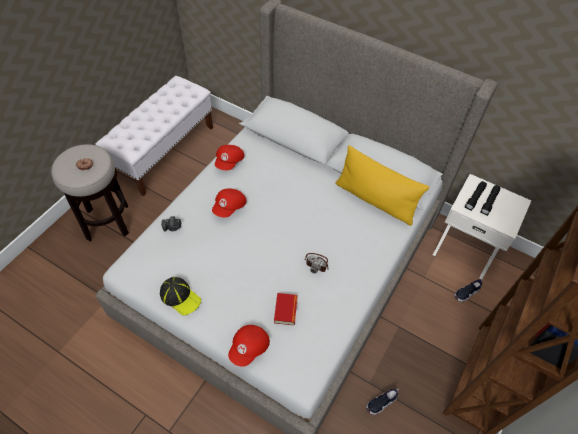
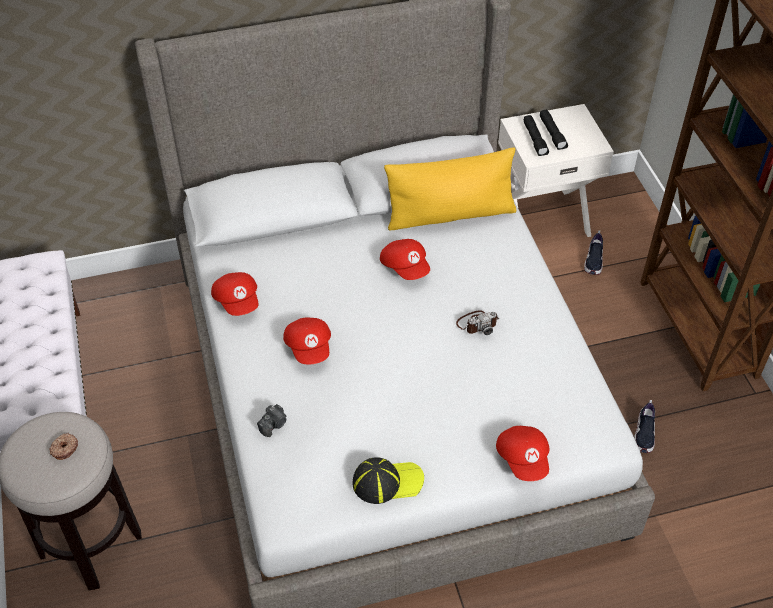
camera: 45 degrees left, 5 degrees down
(285, 310) = (508, 394): book -> none
(320, 207) = (406, 267): none -> red cap

